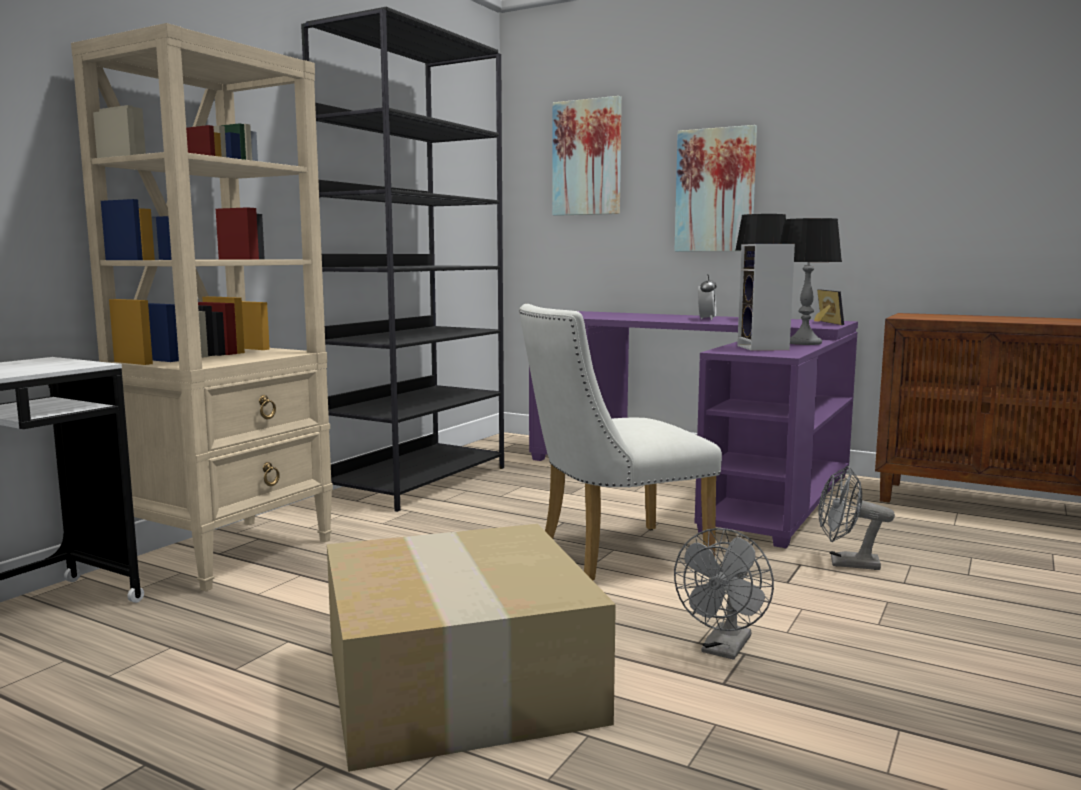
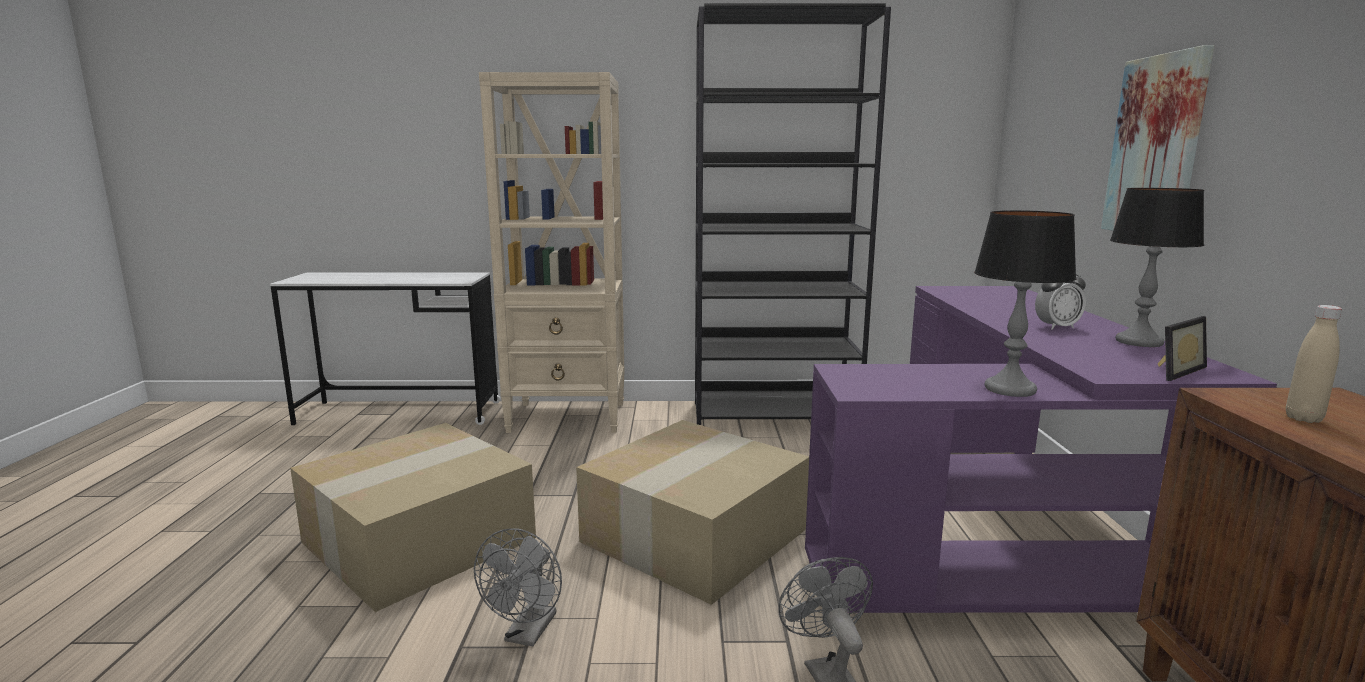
camera: 60 degrees right, 5 degrees up
(587, 158) = (1057, 102): picture -> none
(611, 556) = (694, 533): white chair -> cardboard box
(724, 649) = (527, 634): grey fan -> grey fan turned 75 degrees counterclockwise
(764, 348) = (907, 379): speaker -> none
(945, 318) = (1303, 418): none -> beige bottle

